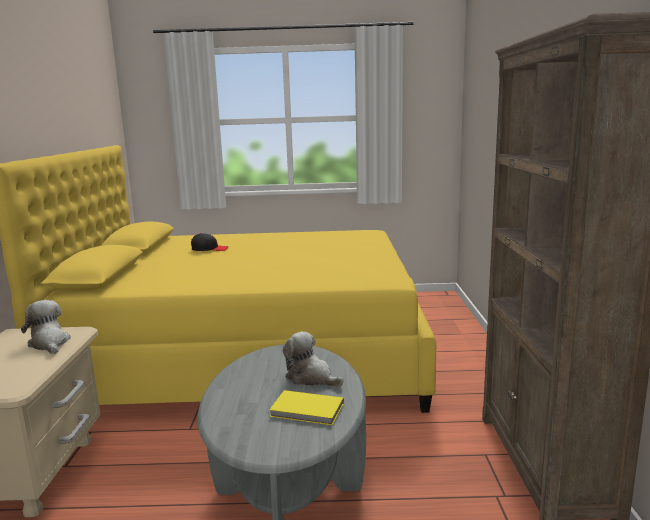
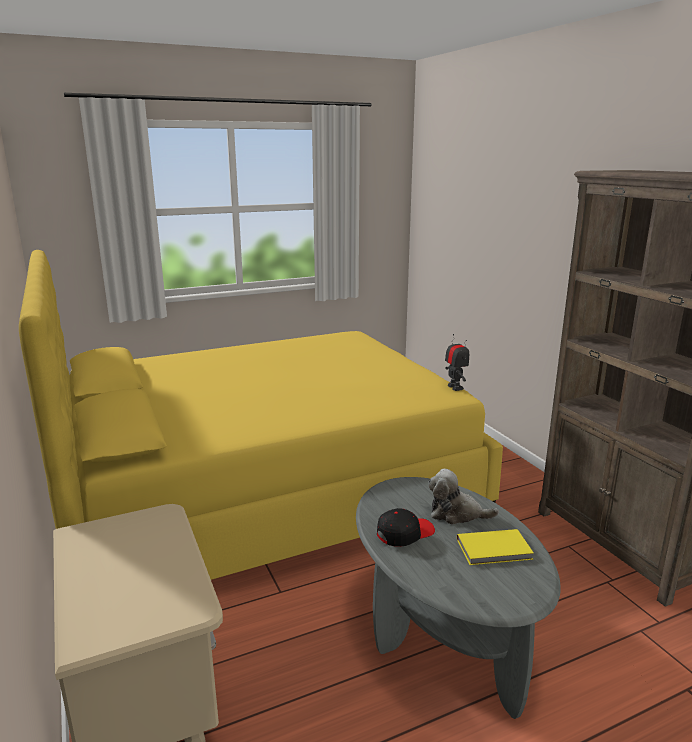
camera: 25 degrees left, 5 degrees up
(49, 343) = (151, 537): plush toy -> none
(209, 249) = (205, 377): black cap -> black cap (404, 533)
(400, 275) = (455, 387): none -> toy robot

